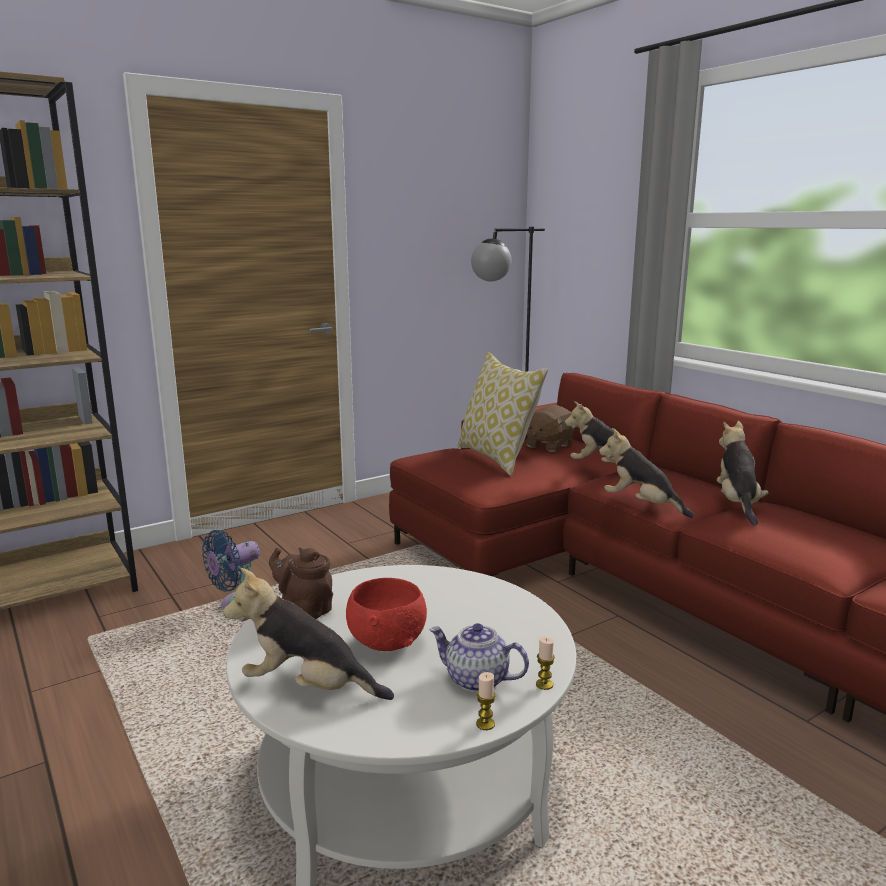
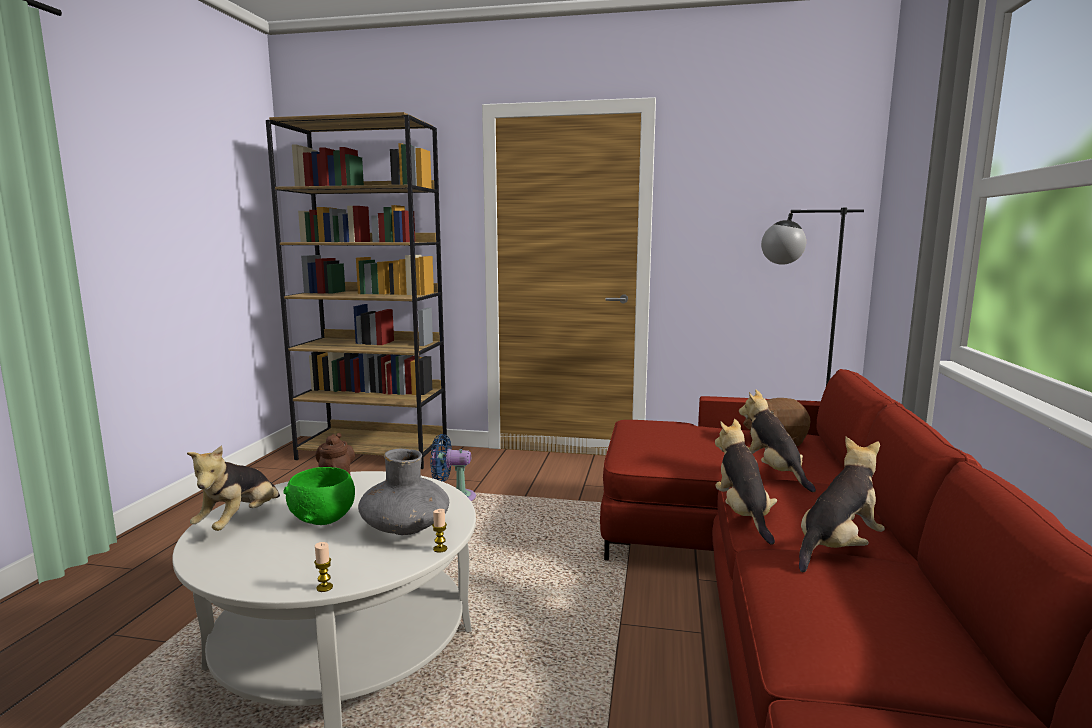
camera: 45 degrees right, 5 degrees down
(308, 688) = (239, 522): plush toy -> plush toy turned 135 degrees counterclockwise
(388, 642) = (324, 519): red bowl -> green bowl
(476, 612) = (405, 527): none -> grey vase
(476, 680) = (304, 563): teapot -> none
(485, 724) = (245, 587): candle -> candle (440, 549)
(497, 458) = (698, 438): pillow -> none

